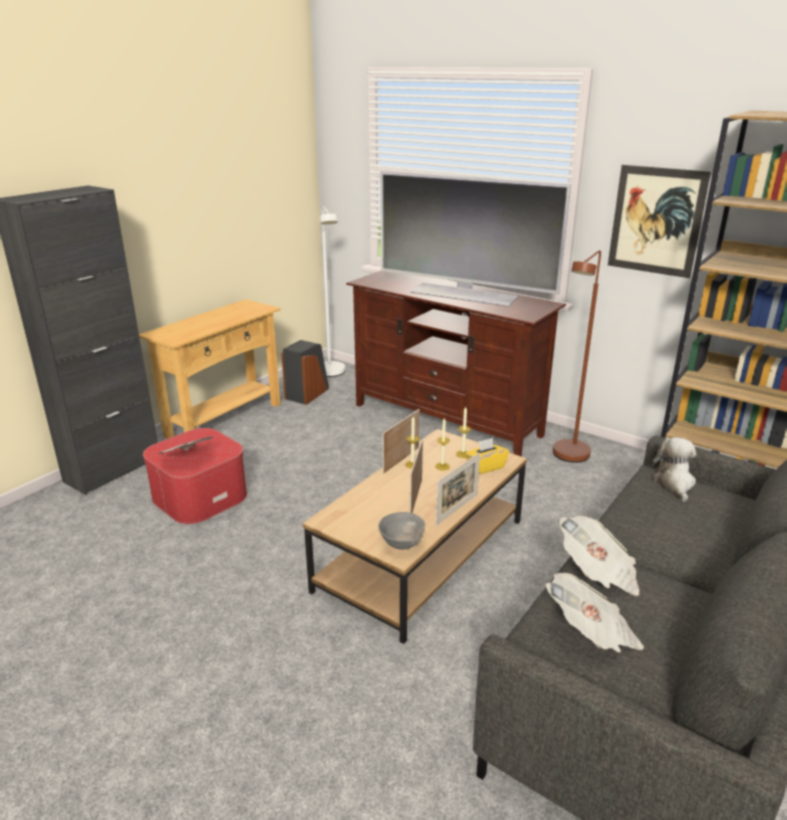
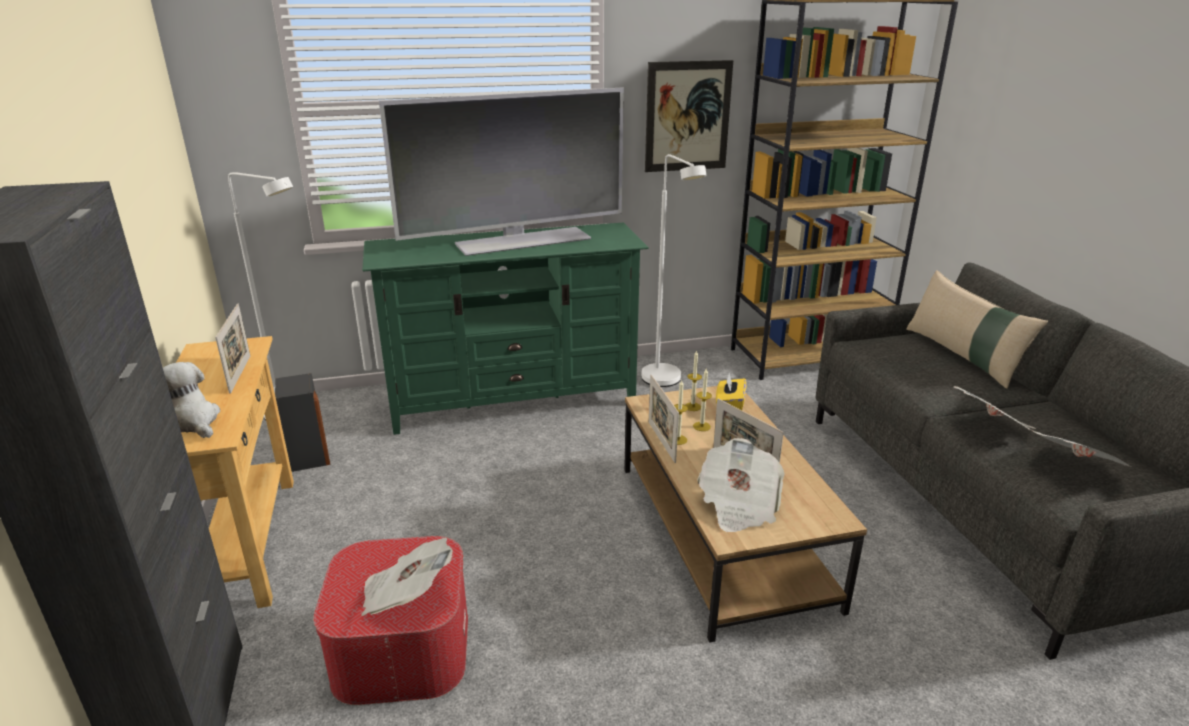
camera: 50 degrees left, 0 degrees up
(365, 512) = (738, 505): none -> newspaper
(402, 545) = (821, 510): grey bowl -> none
(447, 420) = (514, 401): brown tv stand -> green tv stand
(457, 509) = (787, 454): picture frame -> picture frame (240, 374)
(568, 458) = (666, 382): brown floor lamp -> white floor lamp
(674, 483) = (884, 343): plush toy -> plush toy (193, 421)
(727, 527) = (963, 356): none -> beige pillow

